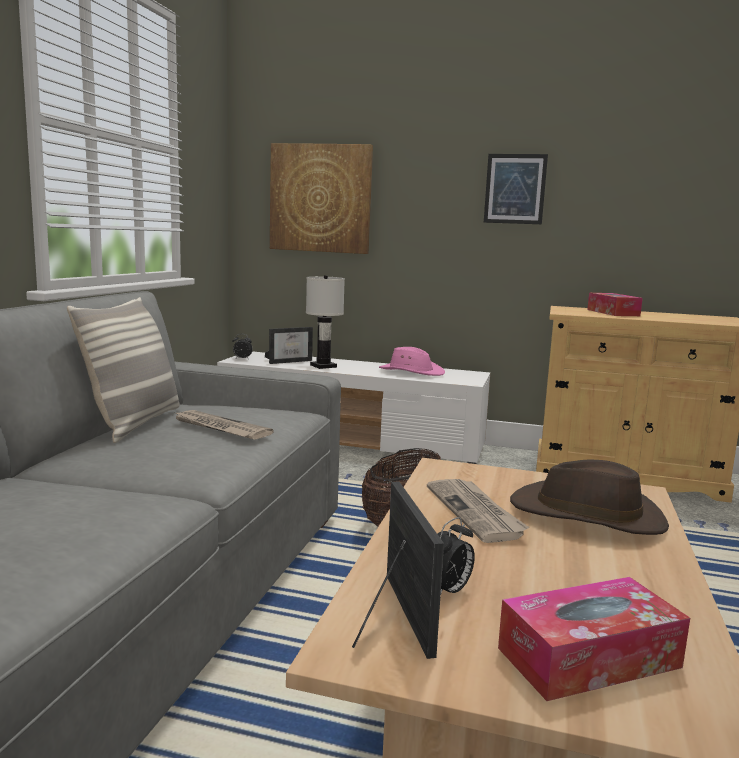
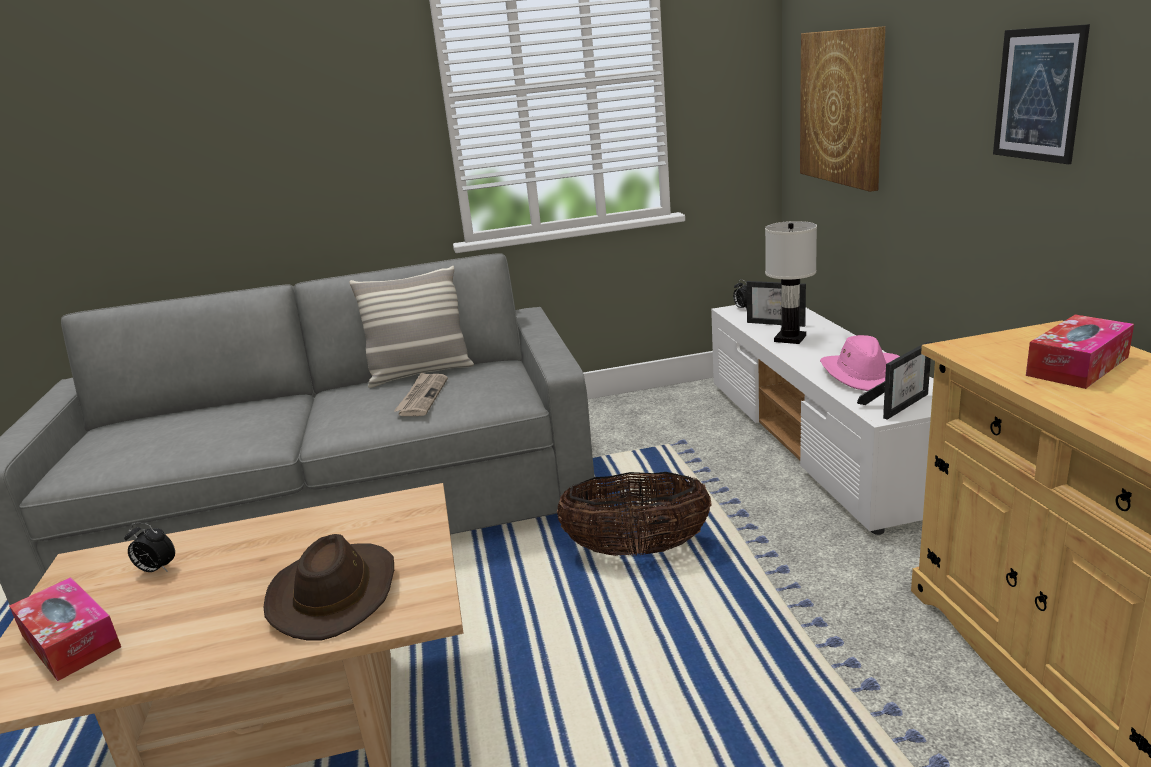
camera: 65 degrees right, 10 degrees up
(393, 613) = (124, 561): picture frame -> picture frame (899, 403)
(475, 512) = (311, 542): newspaper -> none

